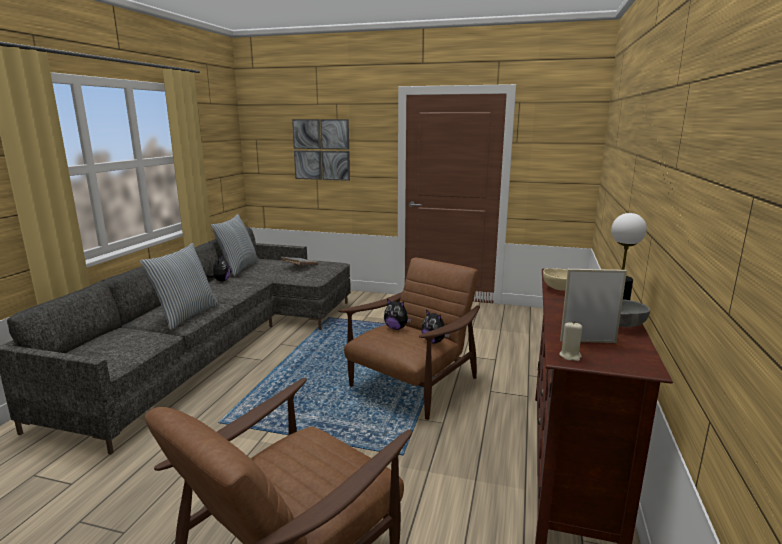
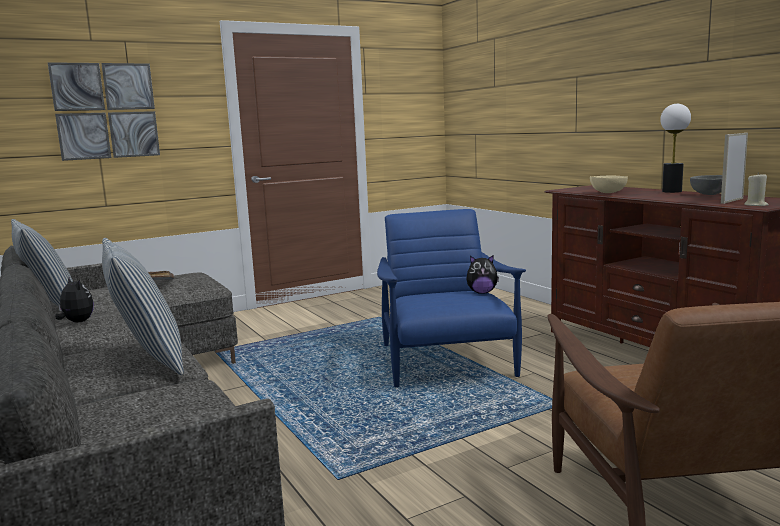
camera: 45 degrees left, 5 degrees down
(396, 328) = (424, 295): plush toy -> none
(412, 384) = (446, 362): brown armchair -> blue armchair

